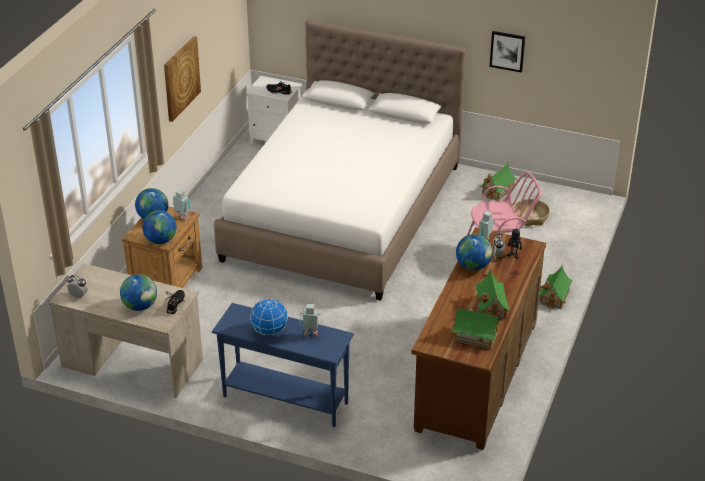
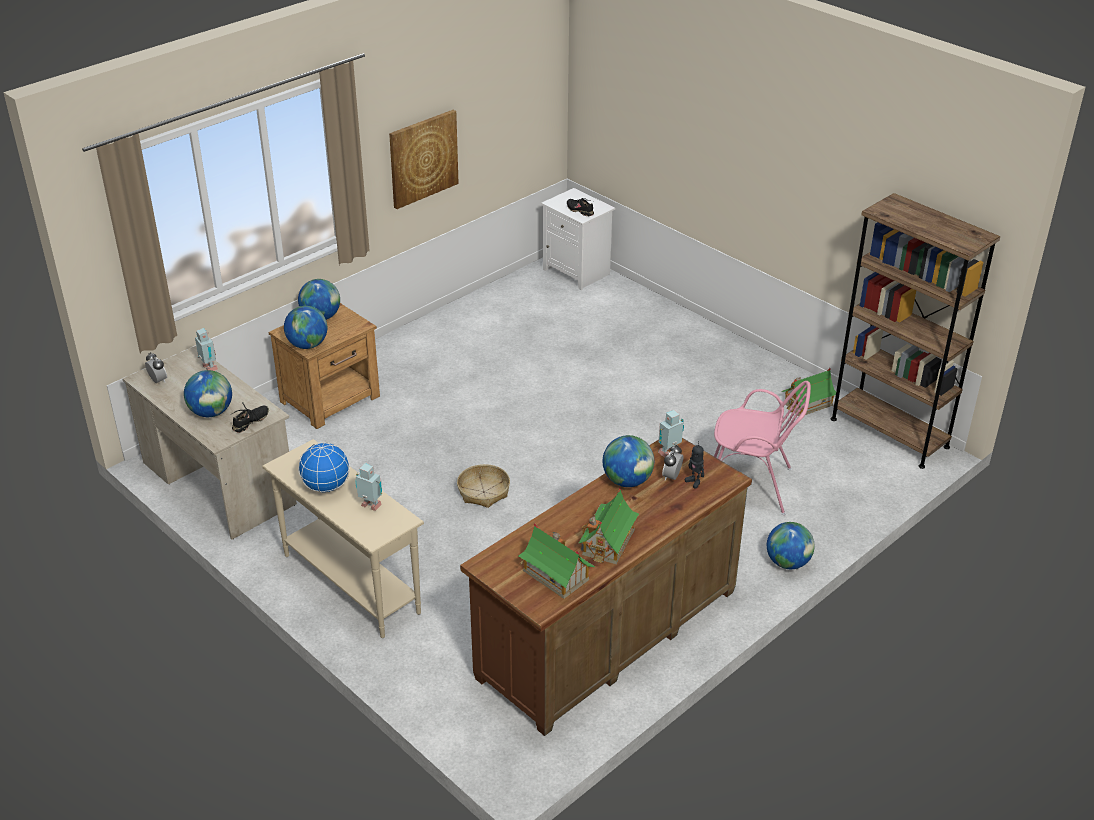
camera: 25 degrees right, 0 degrees up
(182, 218) = (353, 326): toy robot -> toy robot (208, 368)
(284, 400) = (349, 584): blue console table -> beige console table
(344, 212) = (593, 377): white bed -> none
(507, 51) = (850, 213): picture -> none
(530, 217) = (828, 449): basket -> basket (484, 492)
(554, 297) = (787, 563): toy house -> globe
(560, 196) = (889, 433): none -> brown bookcase

